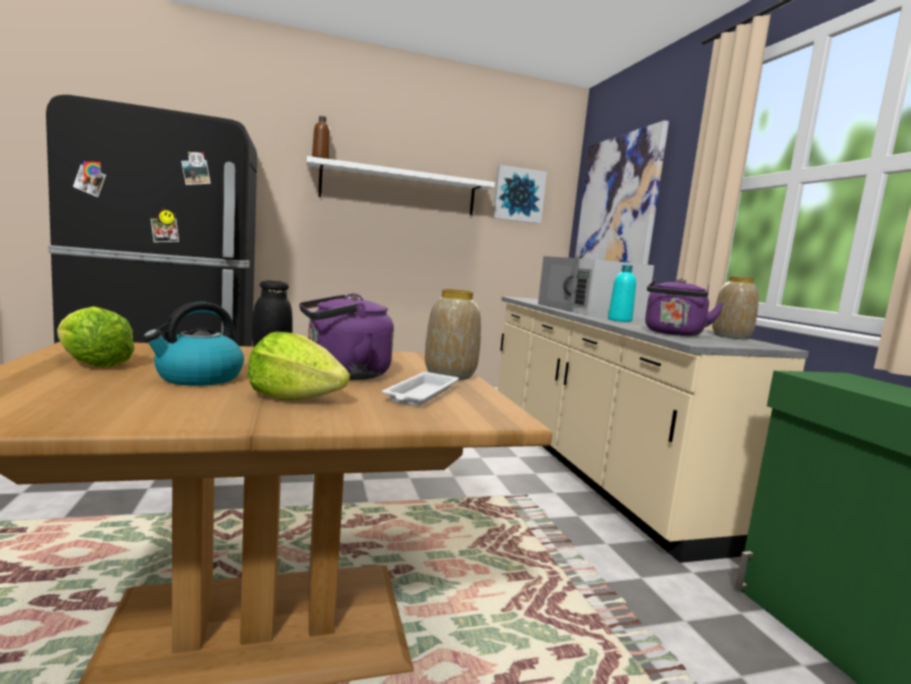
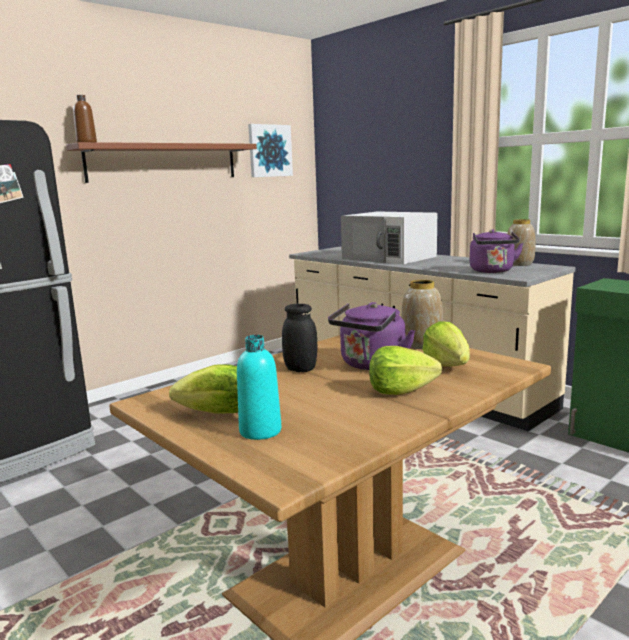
camera: 25 degrees left, 5 degrees up
(198, 378) = (312, 398): kettle -> none
(399, 189) = (164, 162): white shelf -> brown shelf
(421, 394) = (447, 365): white tray -> lettuce
(617, 200) = (368, 150): picture -> none
(619, 320) = (433, 264): turquoise bottle -> turquoise bottle (260, 431)

